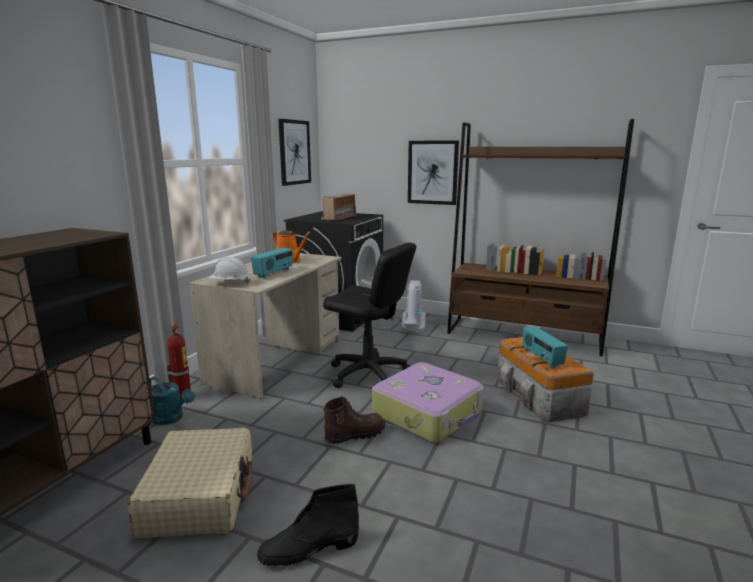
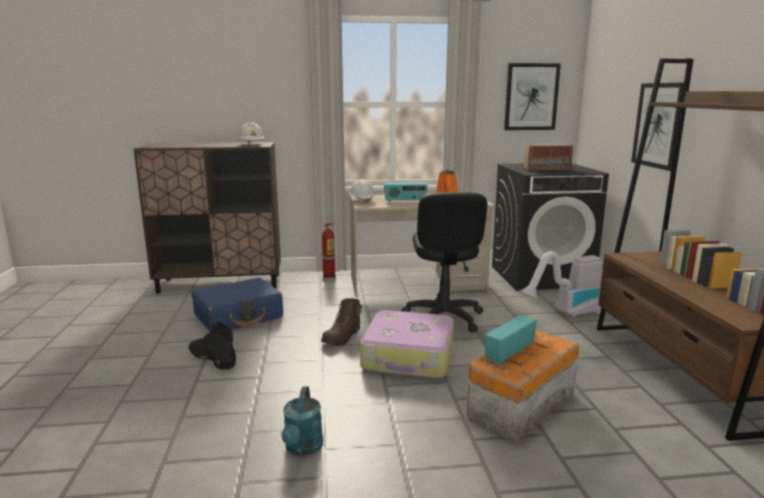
camera: 60 degrees right, 0 degrees up
(74, 235) = (252, 144): none -> white hard hat
(171, 419) = (303, 284): turquoise watering can -> turquoise watering can (303, 448)
(200, 494) = (239, 316): beige suitcase -> blue suitcase
(354, 435) = (342, 338): brown boot -> brown boot turned 90 degrees clockwise

